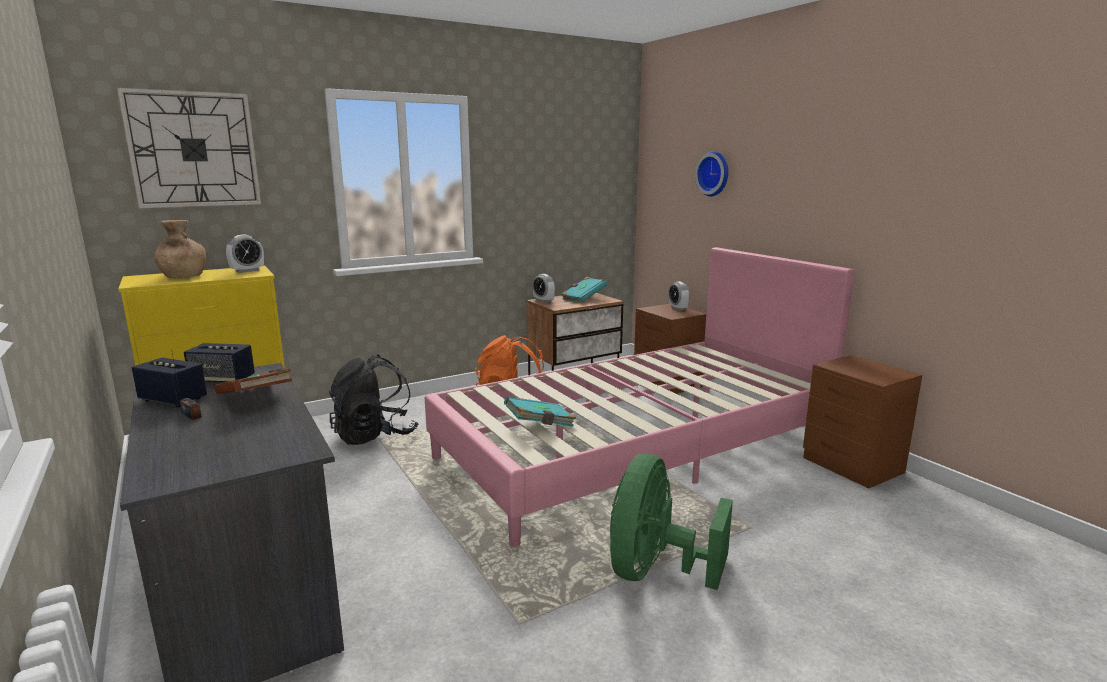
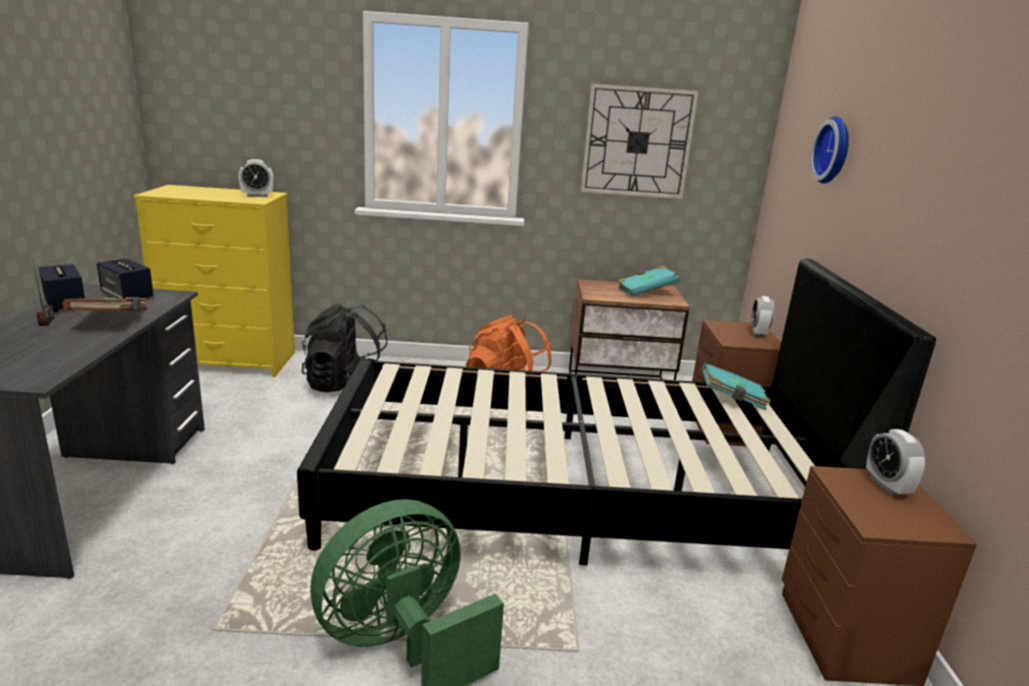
camera: 30 degrees right, 5 degrees up
(183, 277) = (199, 193): brown vase -> none
(193, 150) = (234, 70): wall clock -> wall clock (637, 142)
(540, 424) = (411, 427): turquoise book -> turquoise book (732, 398)
(543, 300) = (593, 284): alarm clock -> alarm clock (887, 486)
(636, 449) = (573, 496): pink bed -> black bed

